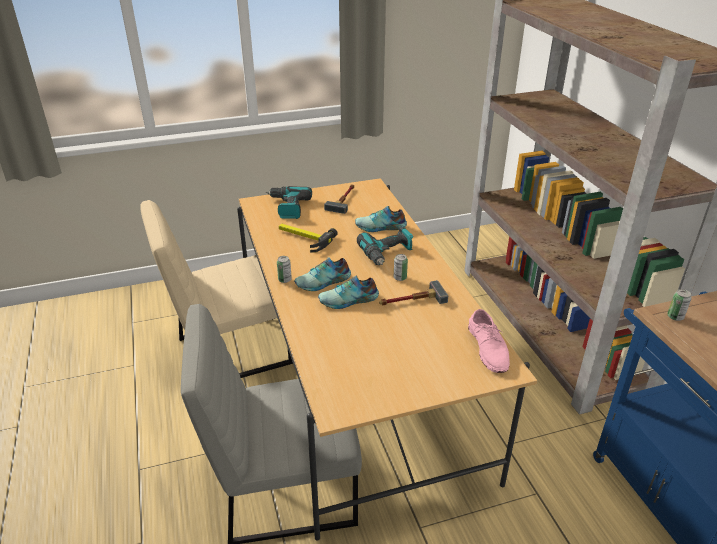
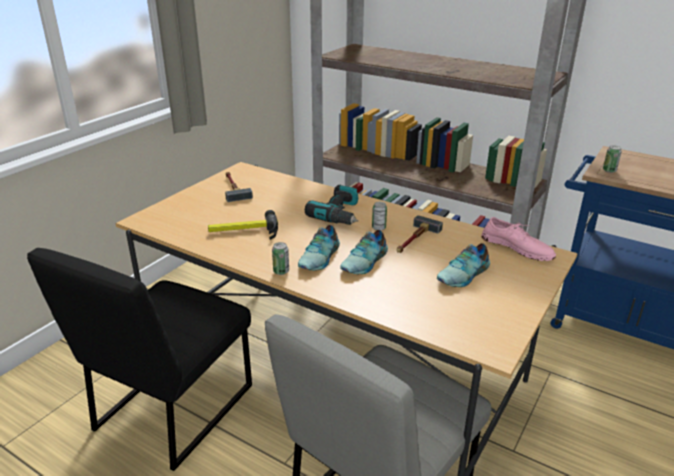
camera: 40 degrees left, 5 degrees down
(230, 351) = (171, 409): beige chair -> black chair
(288, 207) = (186, 212): power drill -> none
(380, 227) = (301, 197): shoe -> shoe (464, 275)

